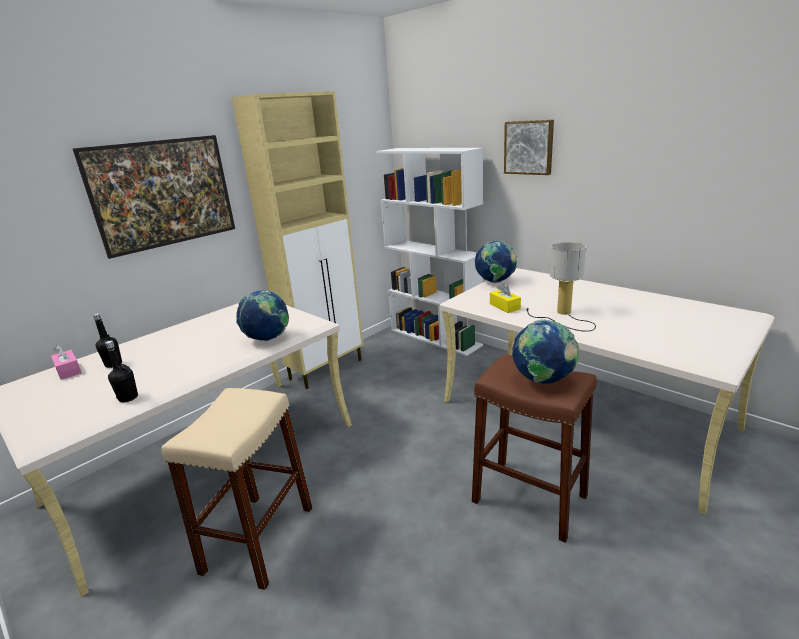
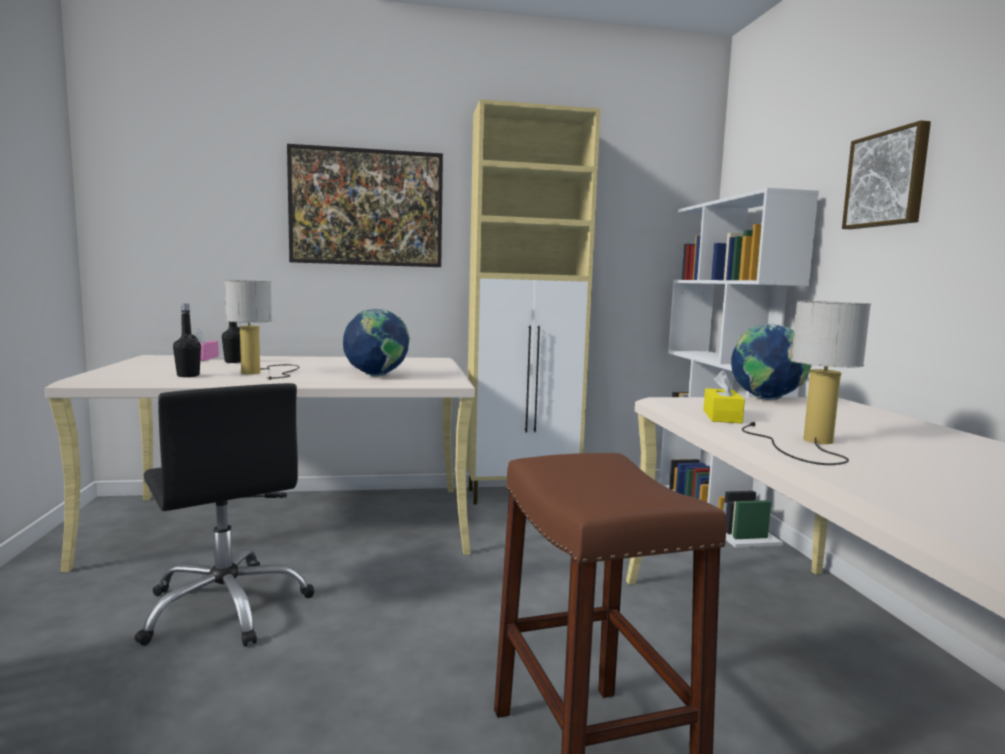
camera: 35 degrees right, 15 degrees down
(176, 368) = (263, 372): none -> table lamp
(258, 539) = (226, 607): beige stool -> black office chair
(543, 381) = (608, 487): globe -> none

